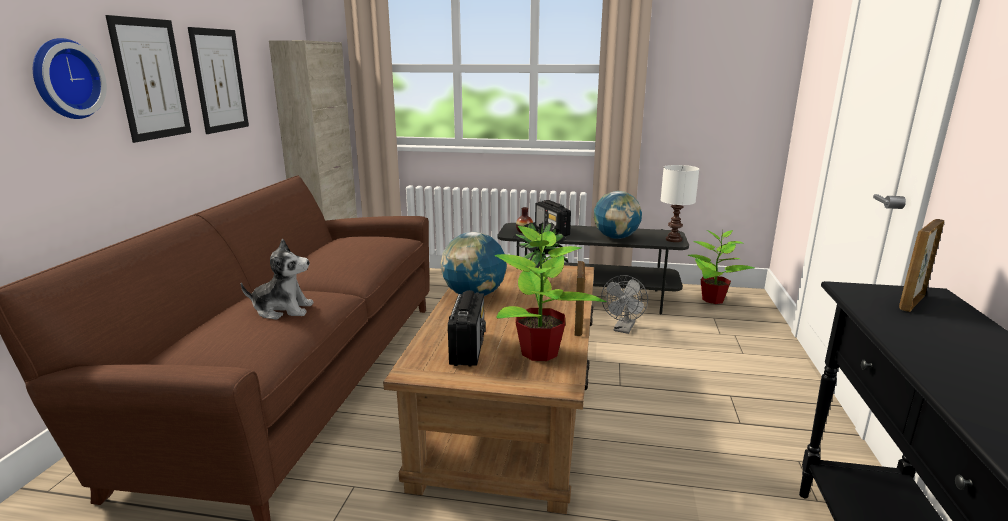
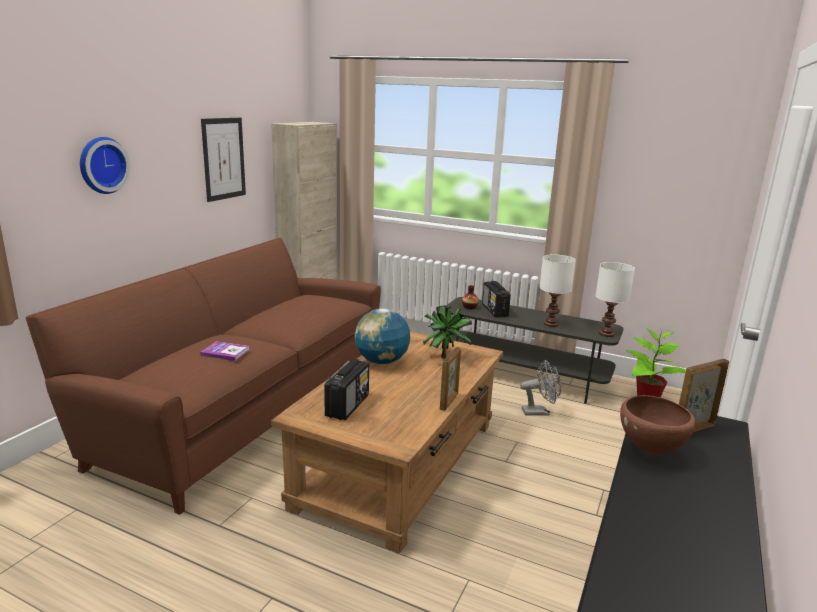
camera: 15 degrees right, 0 degrees up
(151, 79) = (166, 161): picture -> none
(283, 310) = (225, 352): plush toy -> book
(540, 352) = (401, 418): potted plant -> none
(616, 237) = (551, 324): globe -> white table lamp
(623, 329) = (539, 412): grey fan -> grey fan turned 135 degrees counterclockwise
(902, 331) = (651, 451): none -> brown bowl

